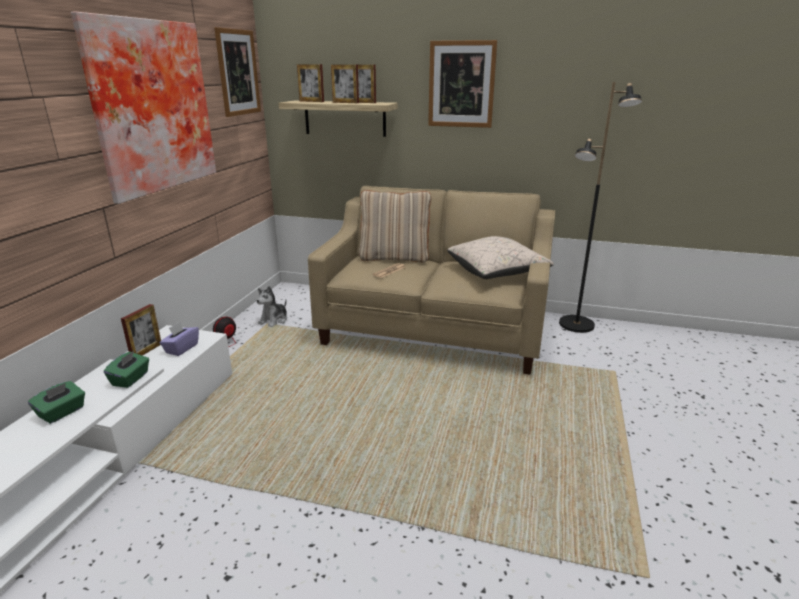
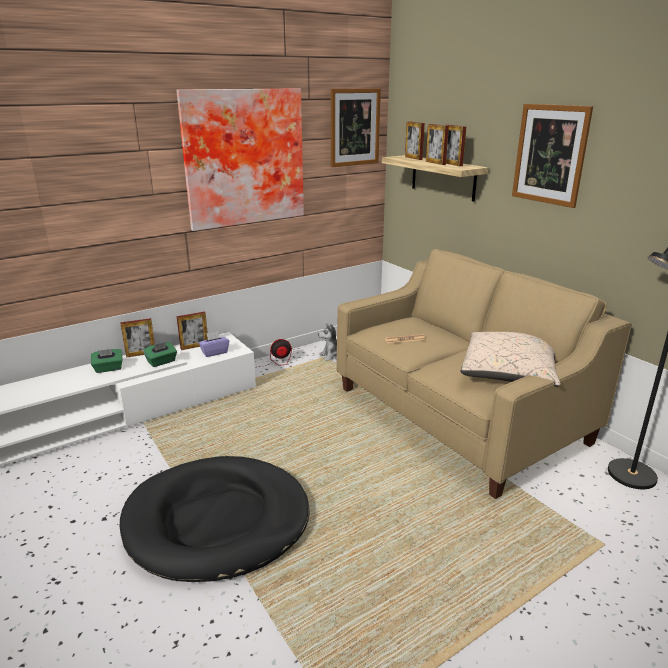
camera: 40 degrees right, 0 degrees up
(87, 381) = (141, 354): none -> picture frame
(355, 504) = (217, 521): none -> black dog bed
(394, 258) = (433, 328): beige pillow -> none

